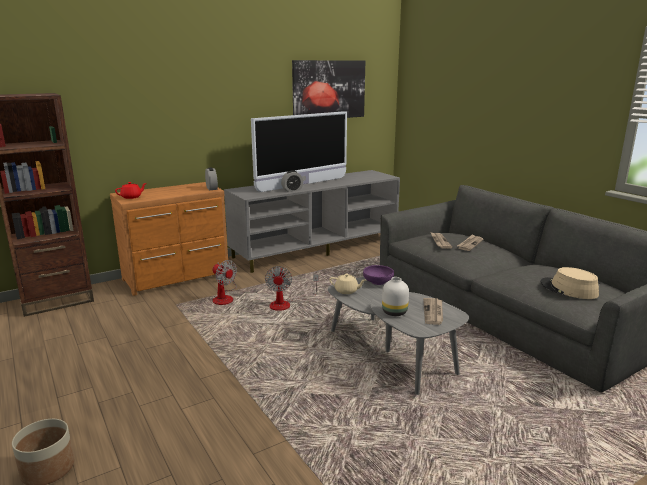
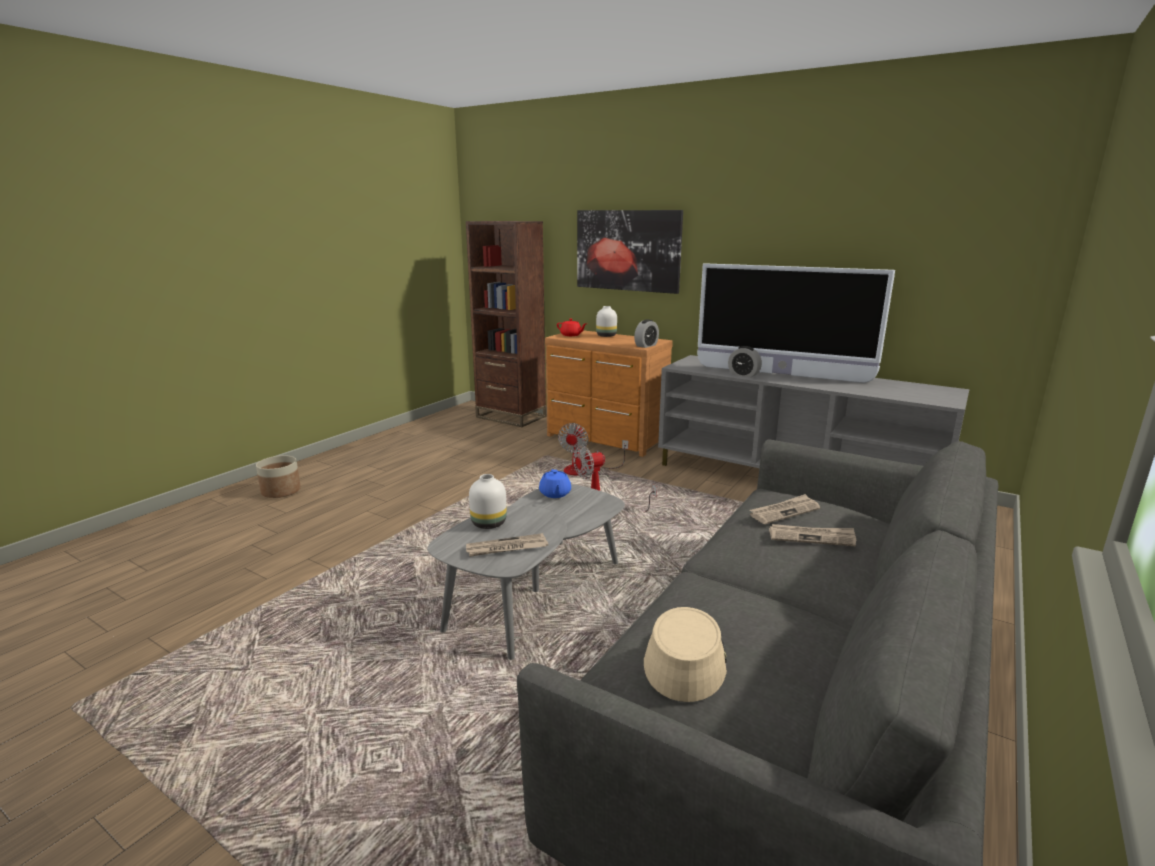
camera: 65 degrees right, 0 degrees up
(156, 190) = (606, 336): none -> white vase
(329, 90) = (892, 232): picture -> picture (628, 250)
(347, 291) = (555, 494): beige teapot -> blue teapot
(378, 282) = (603, 506): purple bowl -> none

